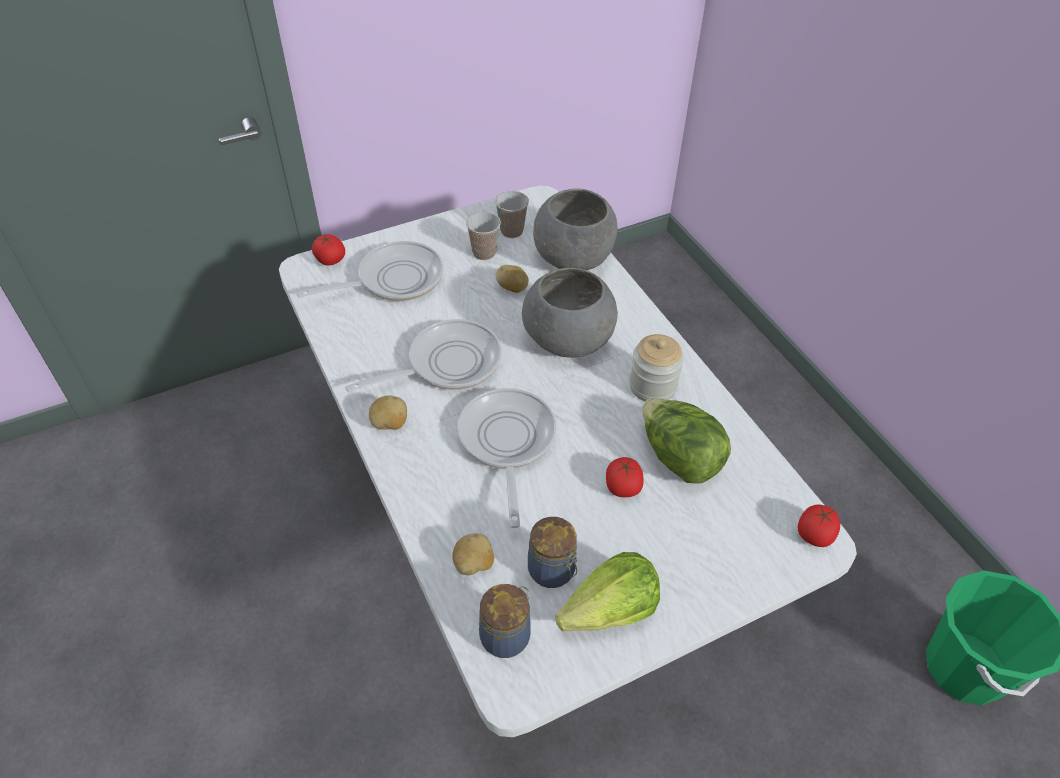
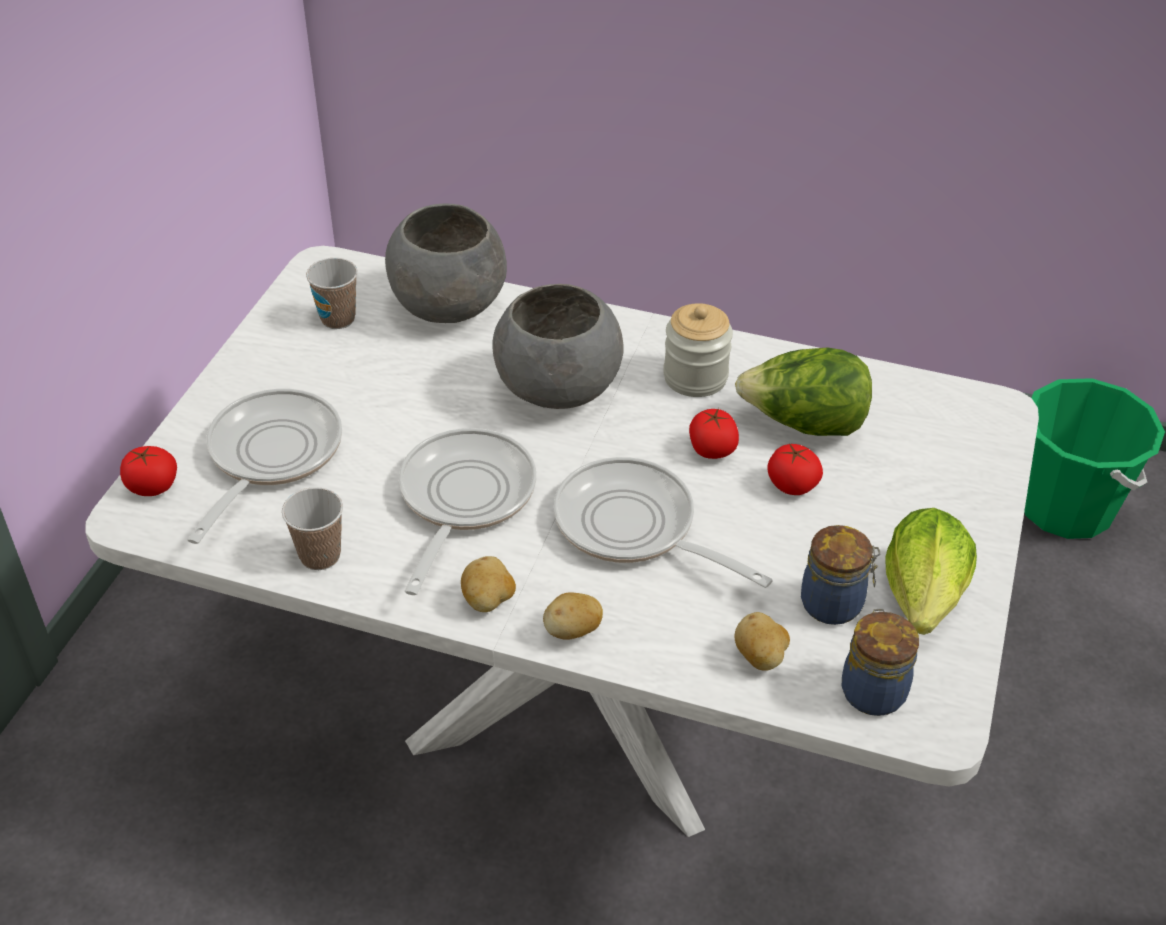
camera: 45 degrees left, 5 degrees down
(484, 253) = (339, 361): cup -> cup (320, 556)
(512, 288) = (424, 377): potato -> potato (572, 631)
(814, 534) = (986, 406): tomato -> tomato (711, 449)

